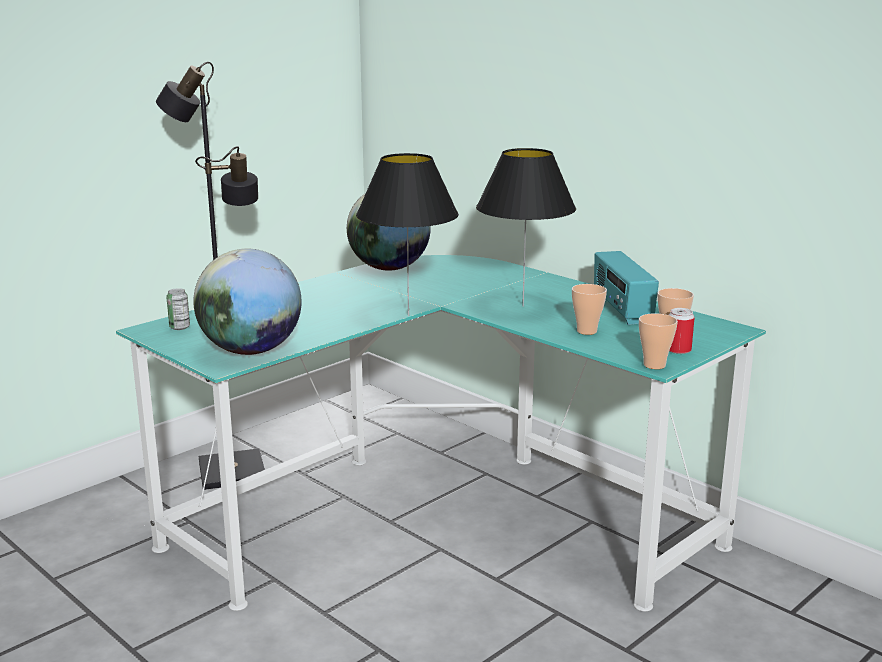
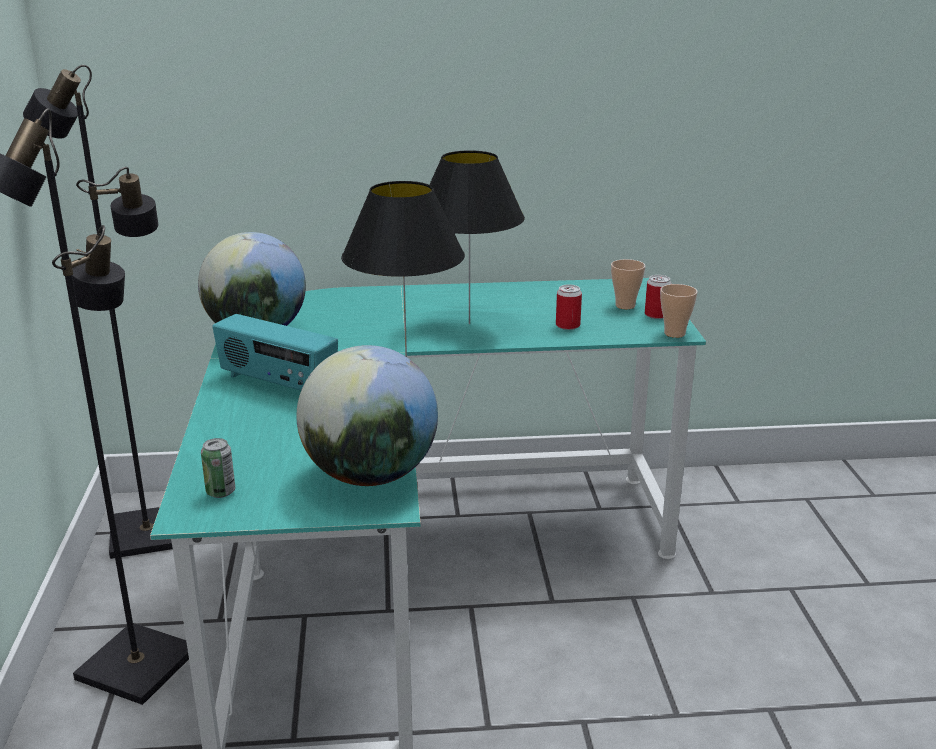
camera: 50 degrees left, 5 degrees up
(347, 413) = (148, 533): none -> black floor lamp
(586, 331) = (567, 326): cup -> can
(621, 310) = (541, 298): radio -> radio (277, 384)

